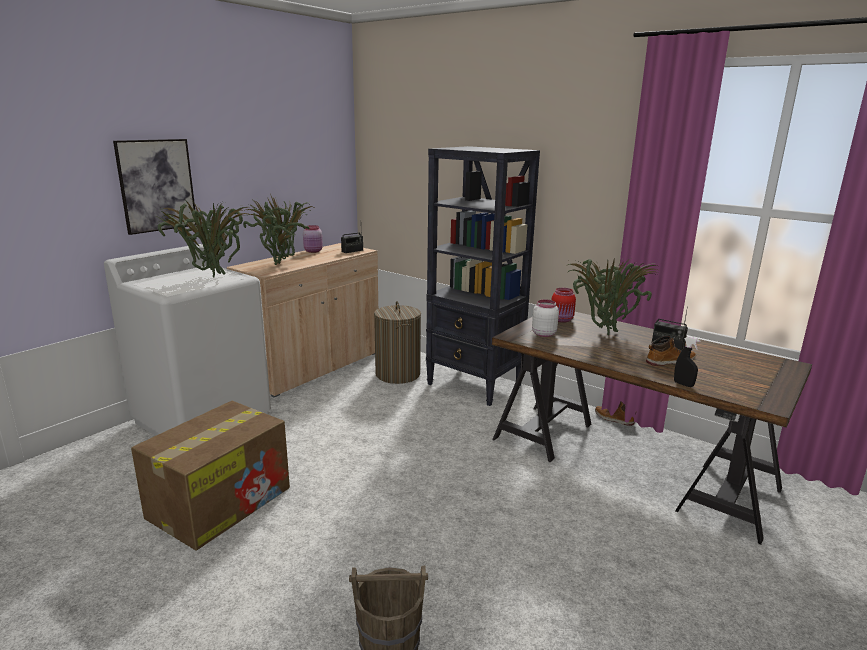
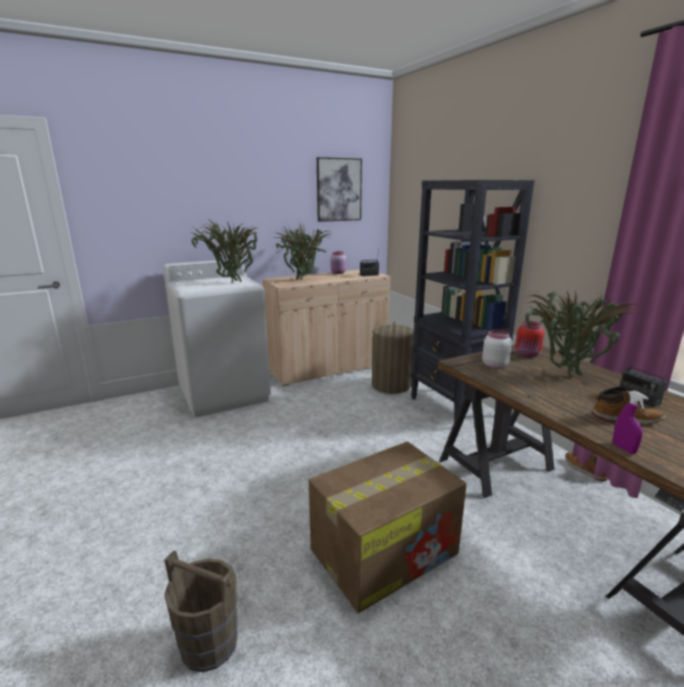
camera: 25 degrees right, 0 degrees up
(156, 185) = (209, 211): picture -> picture (339, 190)
(221, 501) = (189, 459): cardboard box -> cardboard box (385, 550)
(683, 384) = (623, 448): black spray bottle -> purple spray bottle

